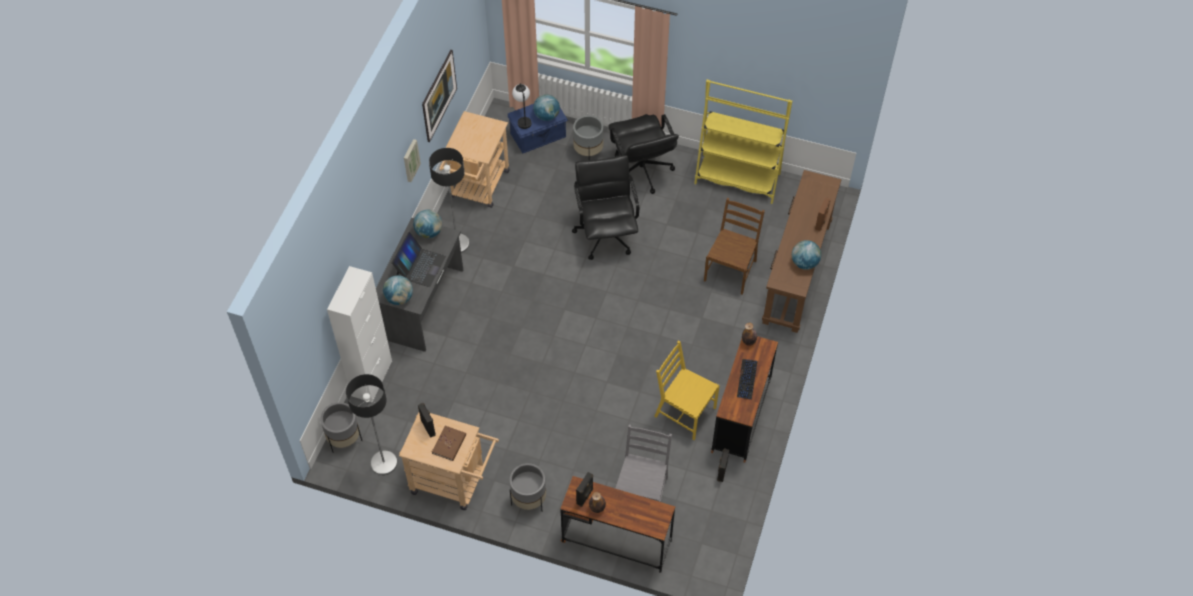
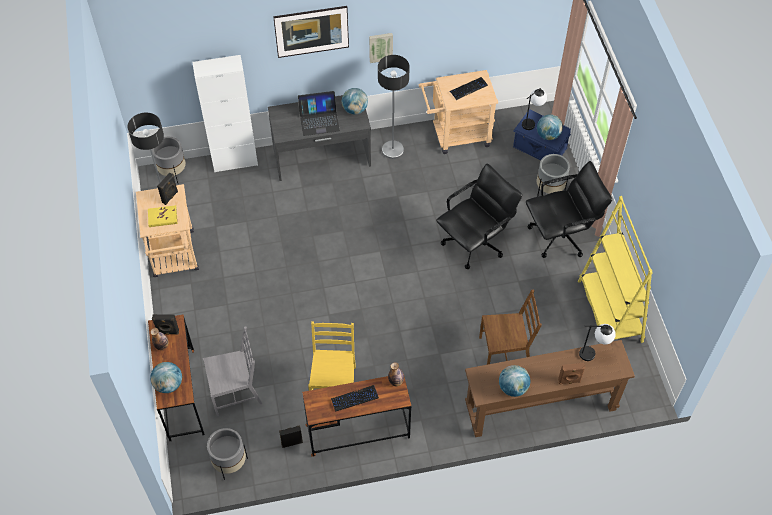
camera: 60 degrees right, 0 degrees up
(399, 298) = (280, 123): globe -> globe (168, 384)
(440, 105) = (451, 38): picture -> picture (312, 41)
(449, 444) = (162, 217): brown book -> yellow book
(476, 134) = (468, 88): none -> keyboard
(529, 500) = (186, 315): grey planter -> grey planter (230, 463)
(641, 171) = (560, 236): black office chair -> black office chair turned 150 degrees counterclockwise
(806, 194) = (593, 354): none -> table lamp

